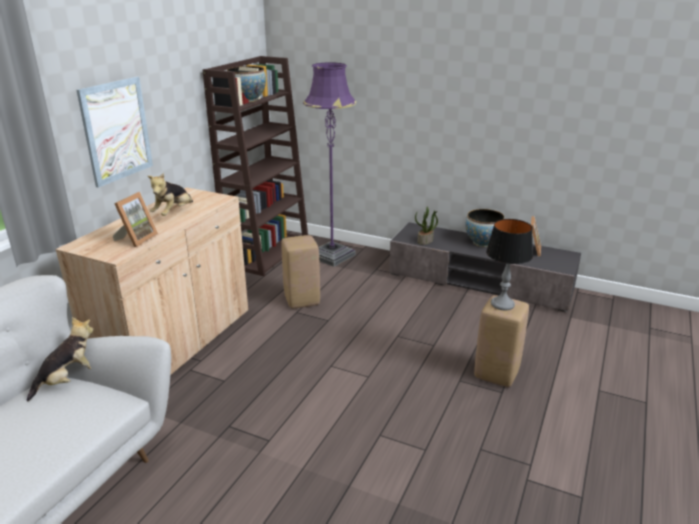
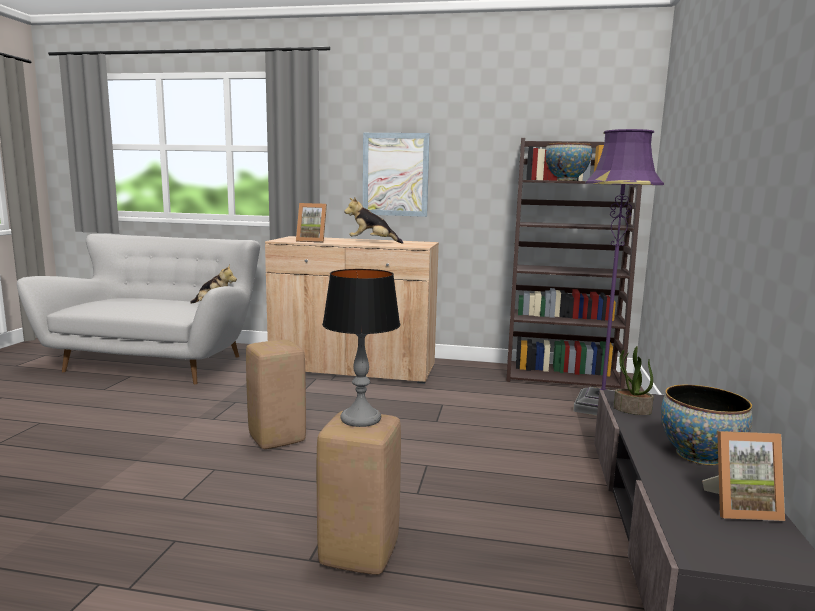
camera: 75 degrees right, 15 degrees down
(302, 300) = (470, 404): beige stool -> beige stool (278, 439)

